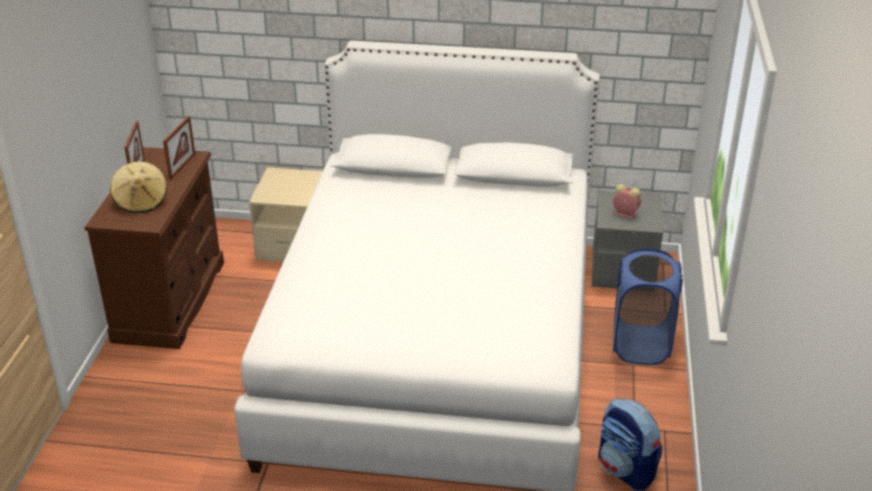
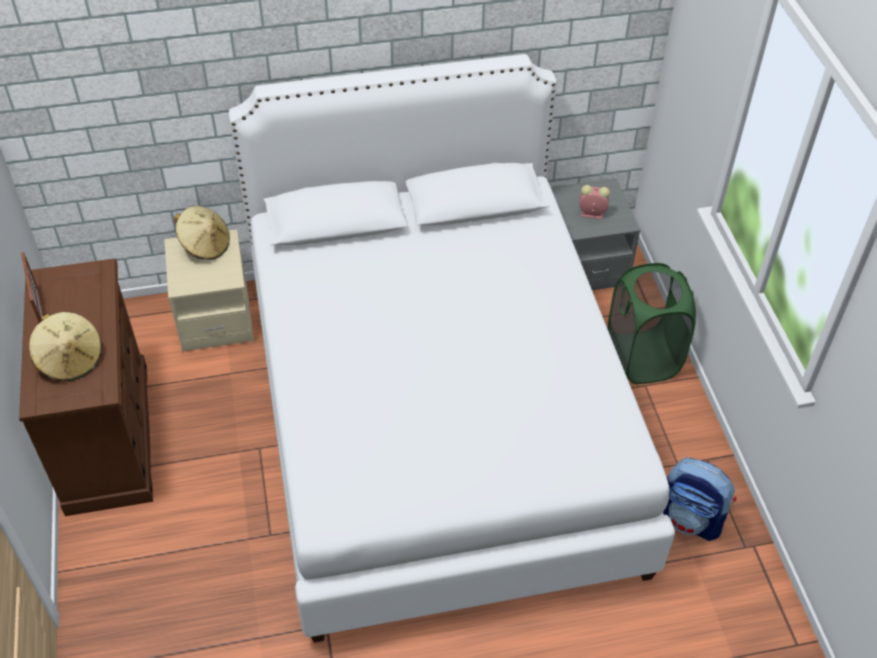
camera: 20 degrees left, 15 degrees up
(182, 166) = (93, 291): picture frame -> none
(295, 176) = (205, 245): none -> beige hat
(640, 345) = (642, 358): blue laundry basket -> green laundry basket

